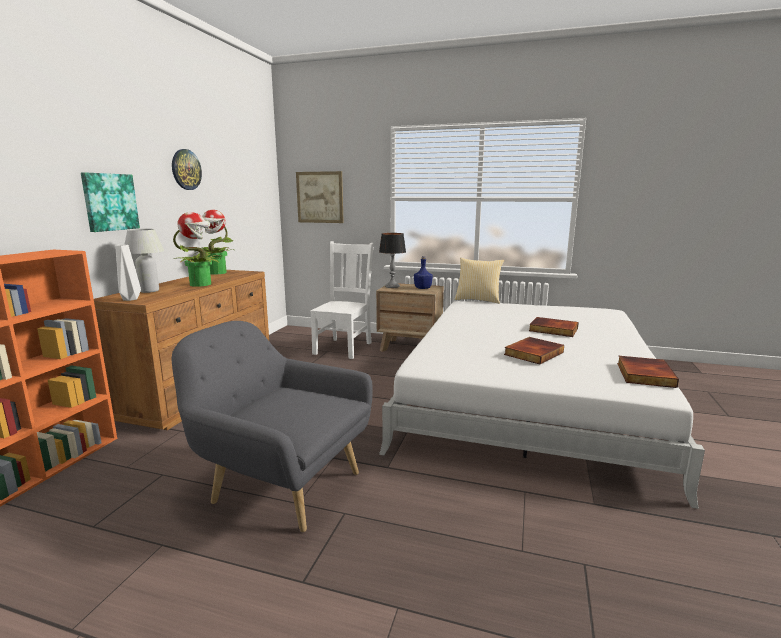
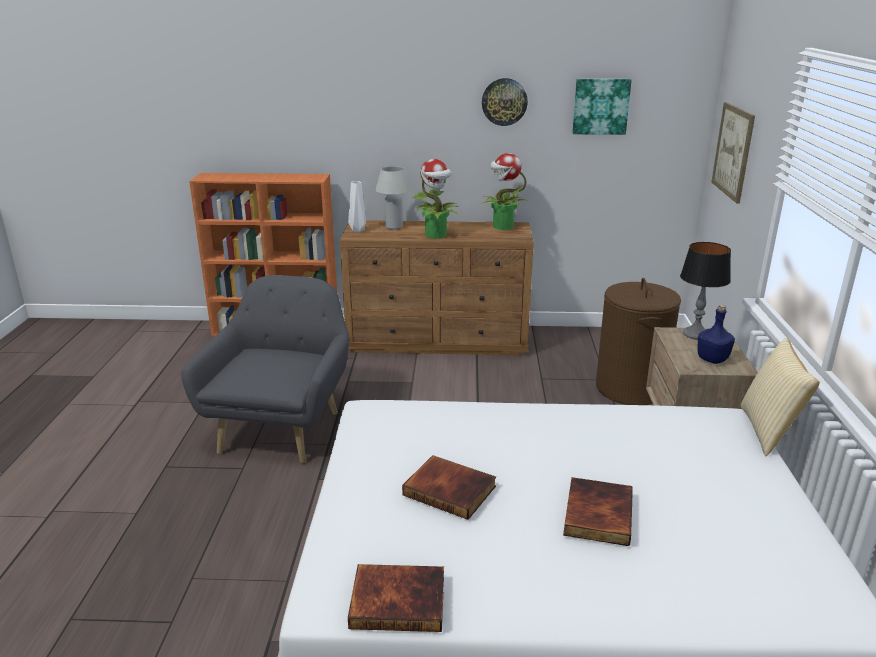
camera: 75 degrees right, 10 degrees up
(109, 202) = (394, 136): picture -> picture (600, 106)
(344, 347) = (631, 388): white chair -> brown laundry basket

